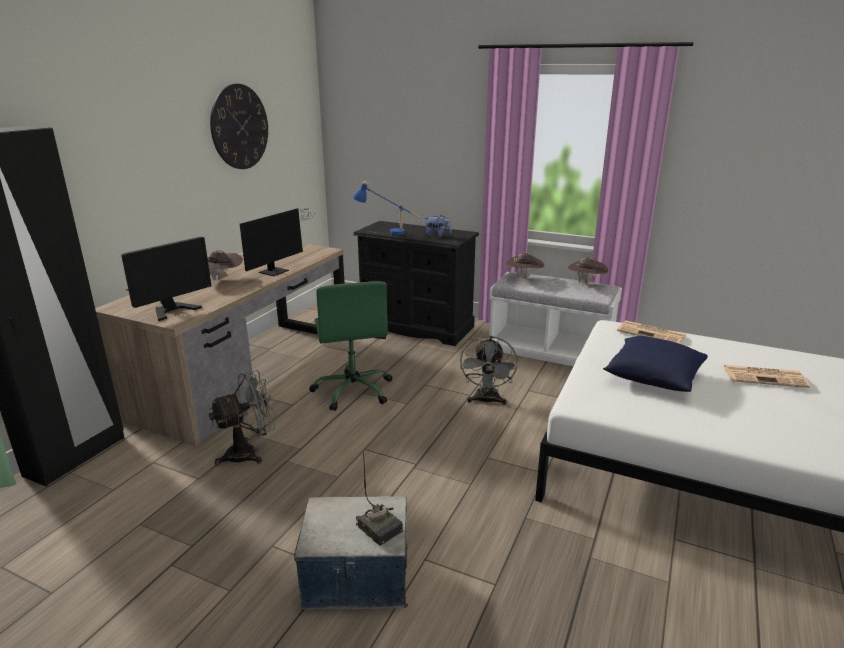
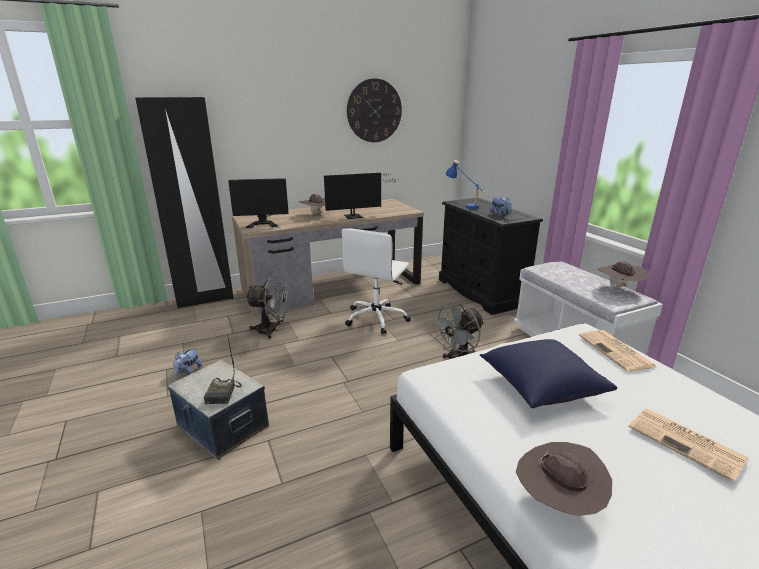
camera: 40 degrees right, 0 degrees up
(210, 549) = (188, 371): none -> plush toy
(353, 390) = (376, 318): green office chair -> white office chair
(524, 278) = (560, 269): brown hat -> brown hat (558, 503)

